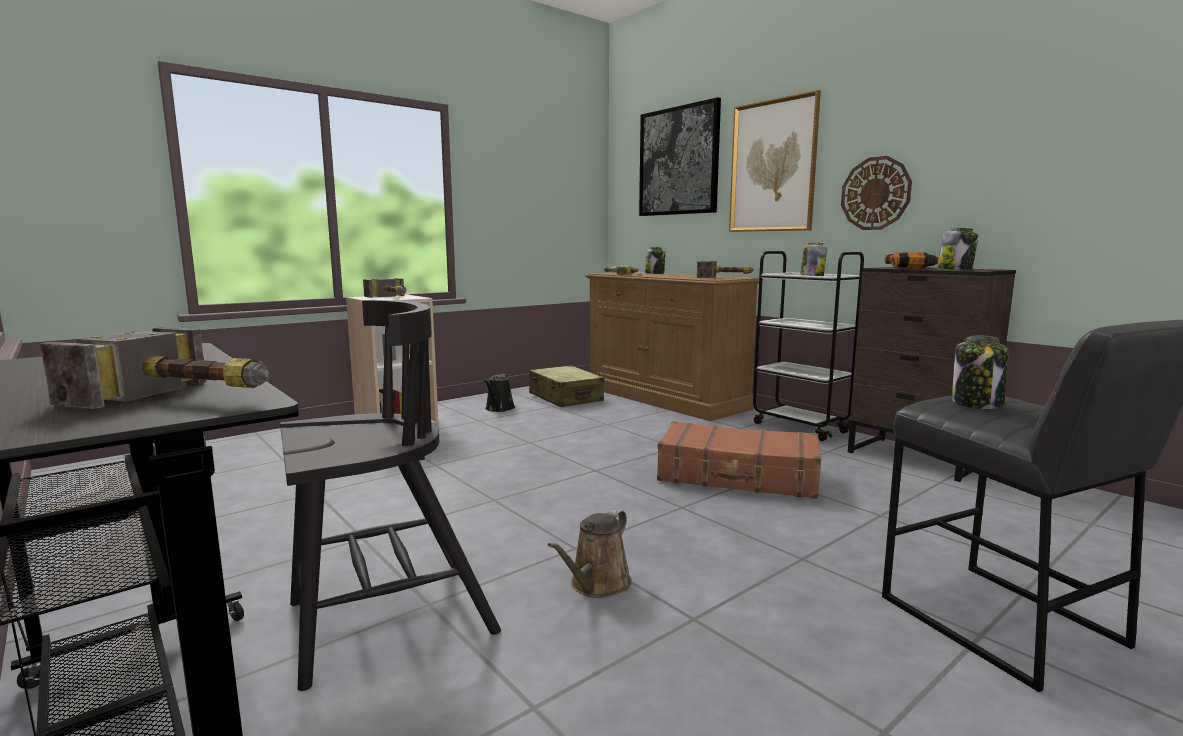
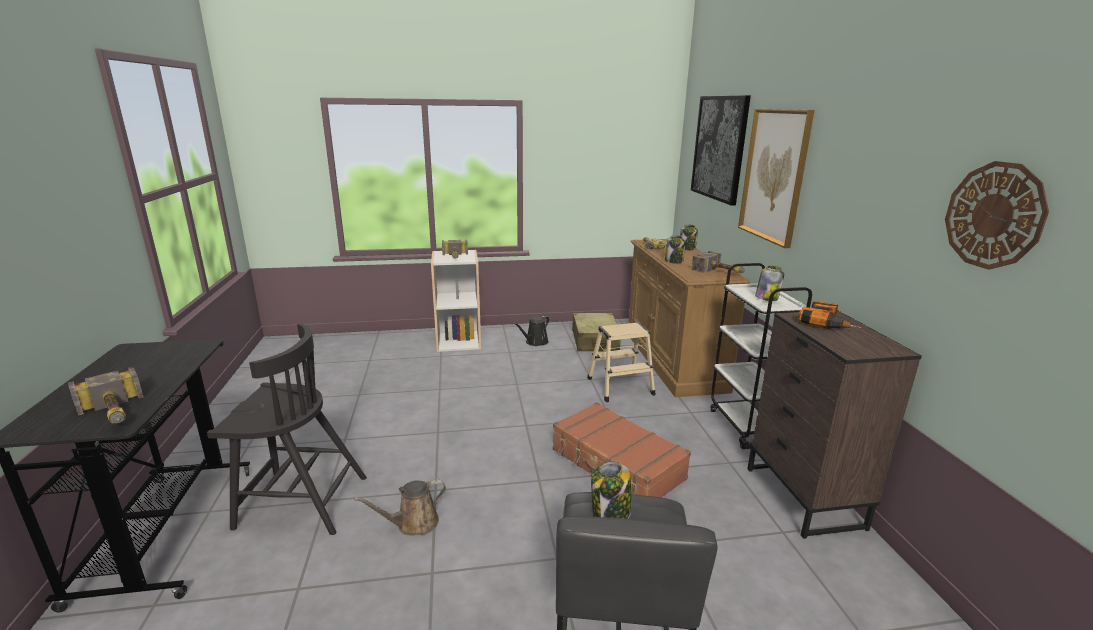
camera: 30 degrees right, 10 degrees up
(645, 423) = (620, 386): none -> beige step ladder
(875, 193) = (836, 230): wall clock -> wall clock (994, 215)
(955, 269) = (843, 342): jar -> jar (674, 261)

